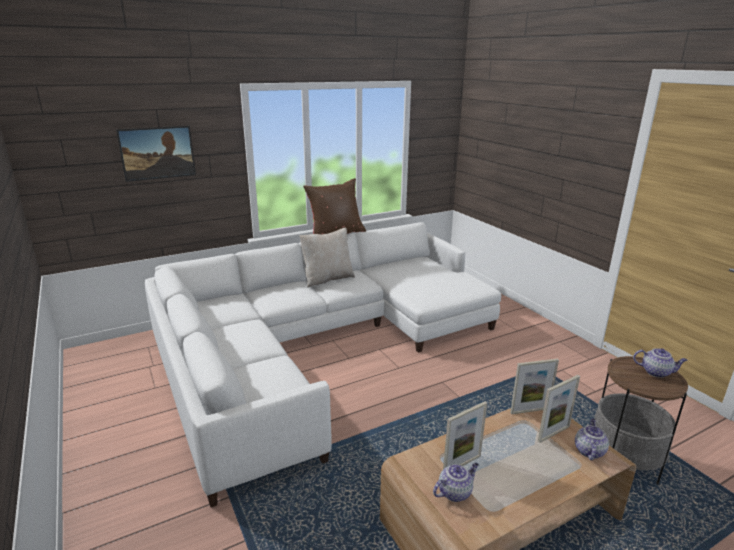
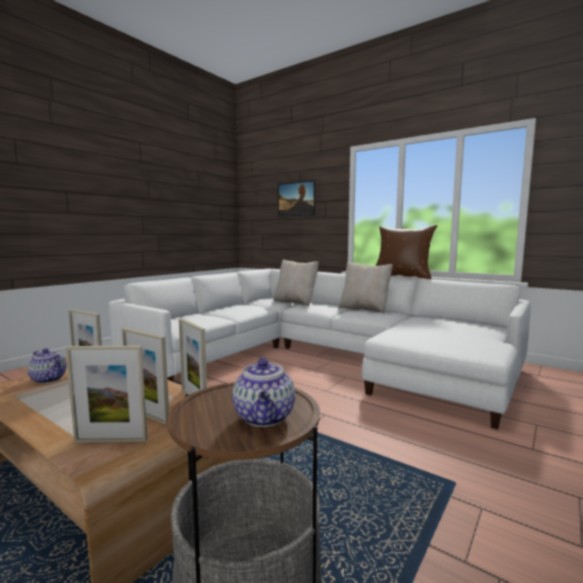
camera: 65 degrees right, 15 degrees down
(251, 299) = (295, 302): none -> beige pillow
(588, 450) = (111, 440): teapot -> picture frame

